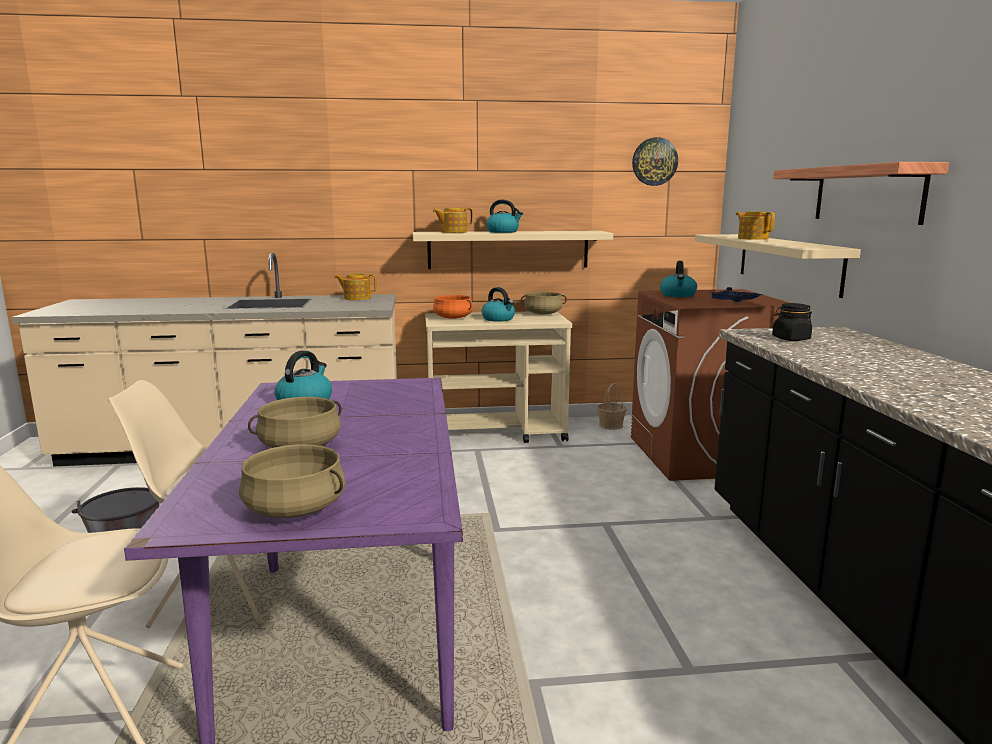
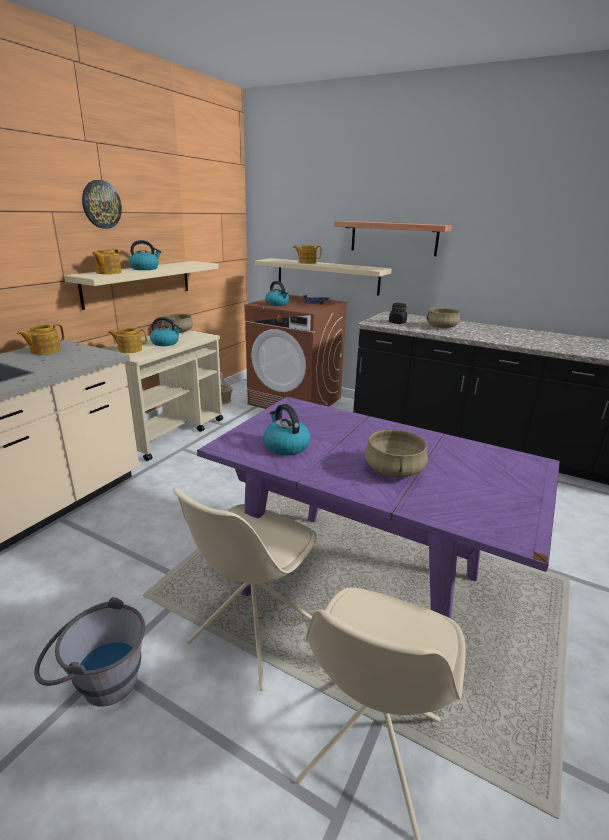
camera: 55 degrees left, 10 degrees up
(296, 509) = (510, 494): beige cooking pot -> beige cooking pot (441, 327)
(453, 318) = (129, 350): orange cooking pot -> teapot
(654, 161) = (214, 206): wall clock -> wall clock (101, 204)

